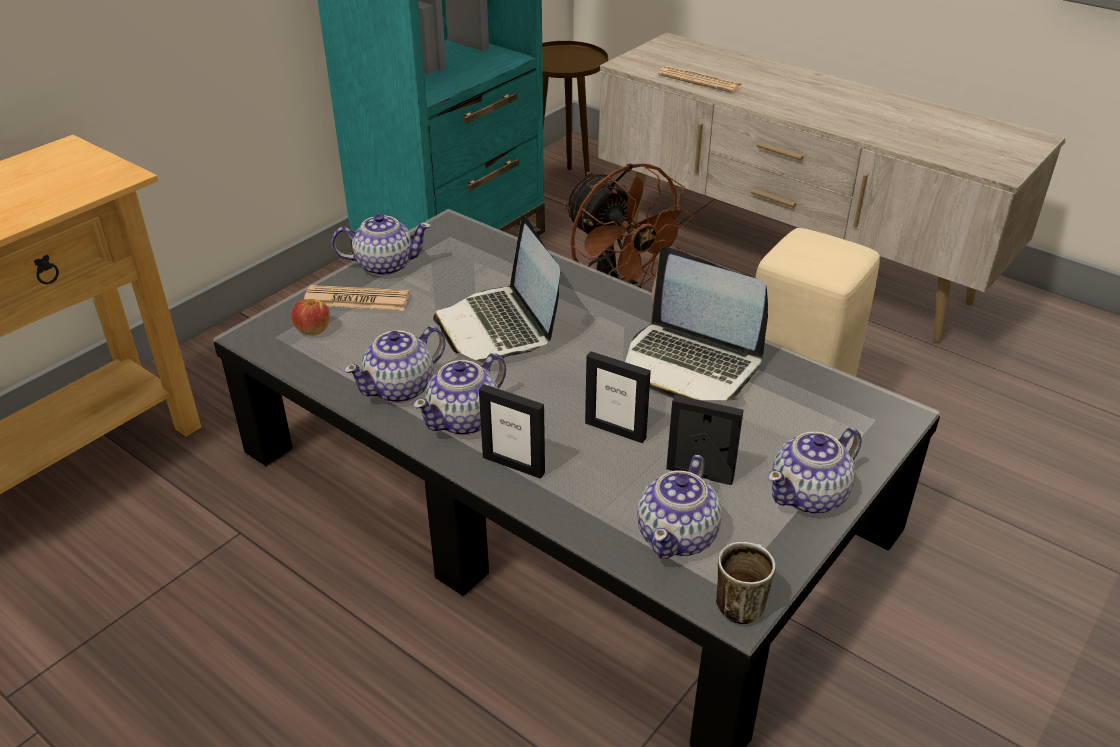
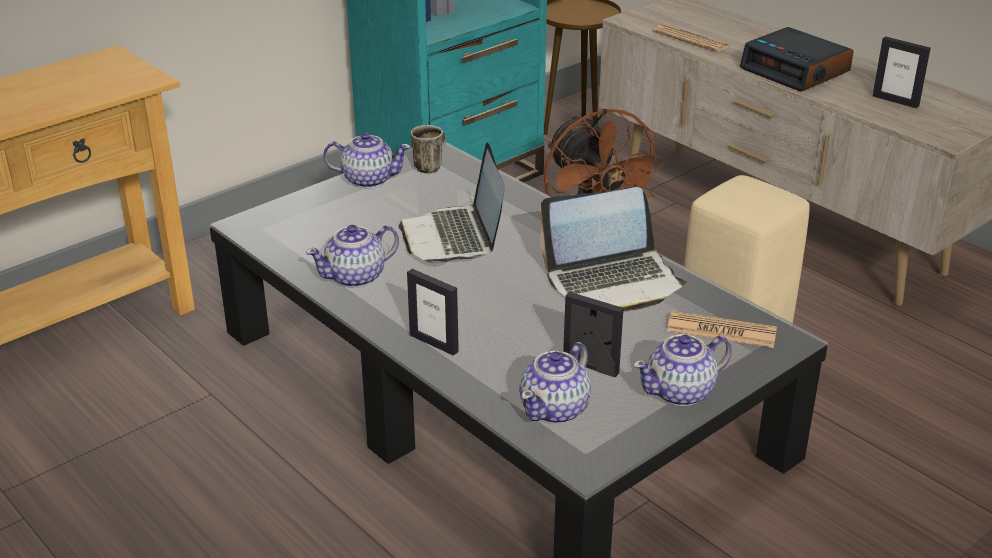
camera: 10 degrees right, 5 degrees down
(313, 329) = (294, 225): apple -> none
(357, 299) = (337, 205): newspaper -> newspaper (721, 331)
(465, 419) = (403, 306): teapot -> none
(615, 430) = (529, 326): picture frame -> picture frame (895, 101)
(690, 364) = (613, 282): laptop -> laptop turned 60 degrees counterclockwise
(740, 601) = (590, 461): mug -> mug (430, 166)
(819, 107) = (796, 70): none -> alarm clock

